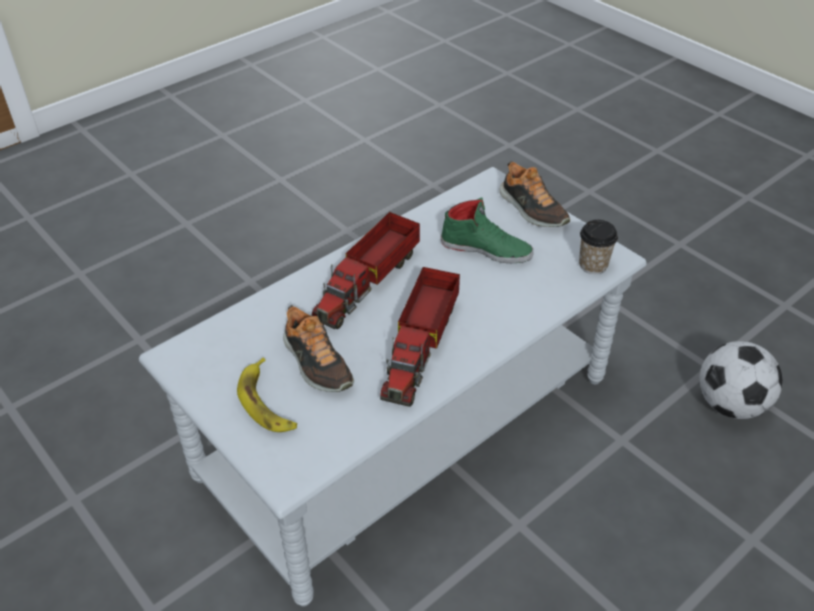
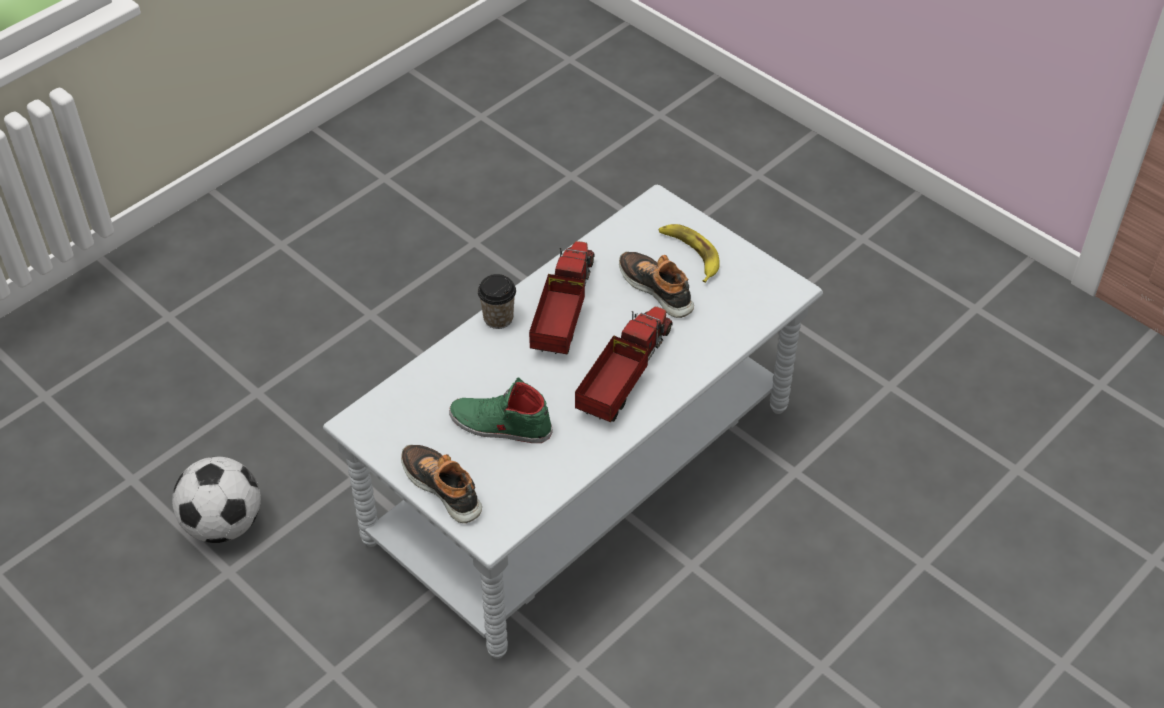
camera: 175 degrees right, 5 degrees up
(593, 265) = (384, 411): cup -> cup (498, 318)

